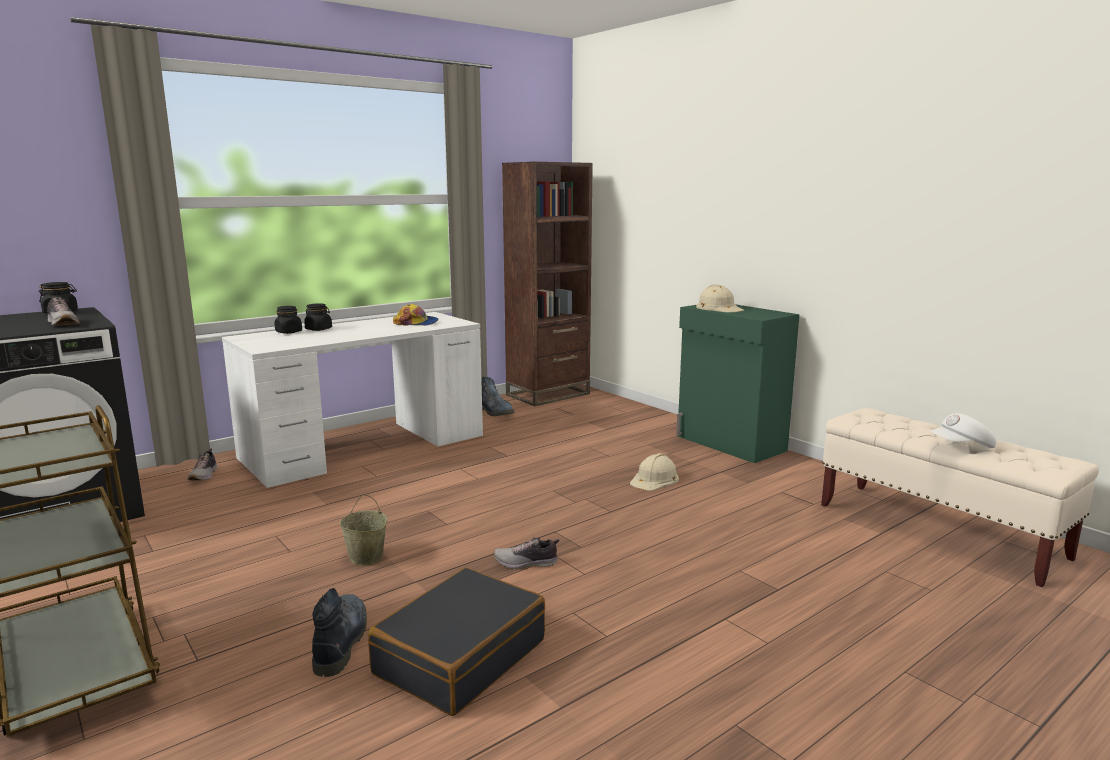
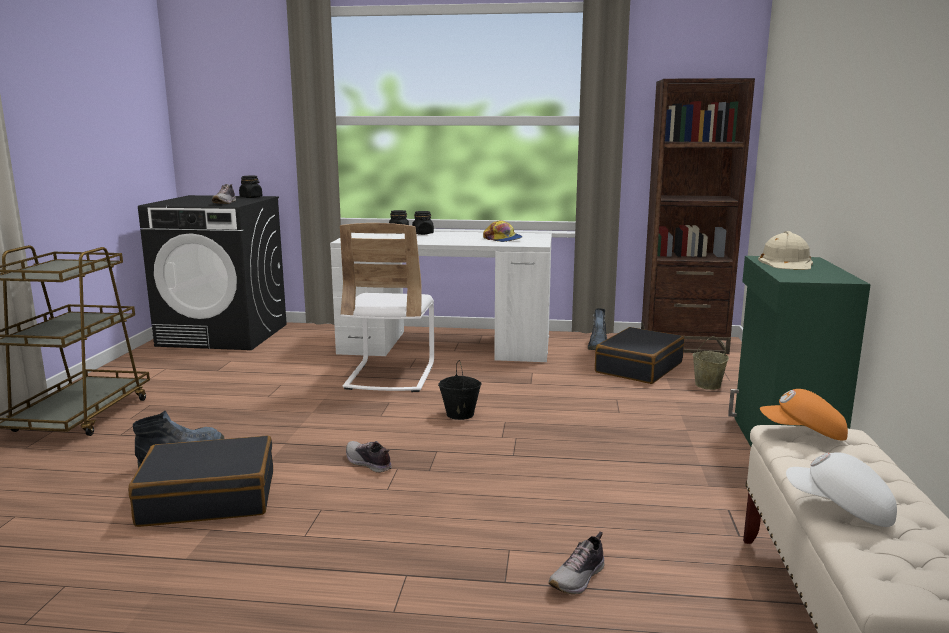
camera: 45 degrees right, 0 degrees up
(204, 475) = (322, 336): shoe -> shoe (579, 578)
(366, 558) = (293, 417): beige bucket -> beige bucket (708, 385)
(374, 488) = (390, 375): none -> white chair
(508, 498) = (459, 414): none -> black bucket
(555, 420) = (638, 367): none -> black suitcase
(654, 479) = (614, 446): beige hard hat -> none
(861, 417) = (803, 433): none -> orange cap

